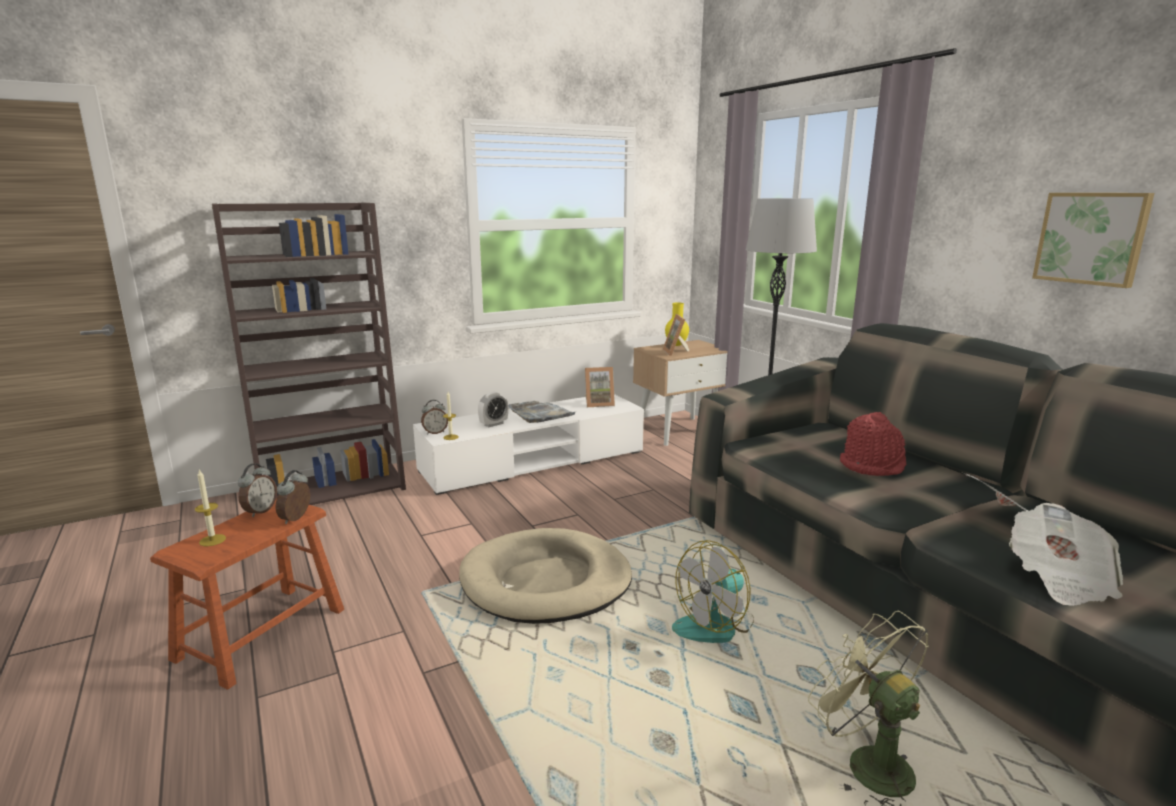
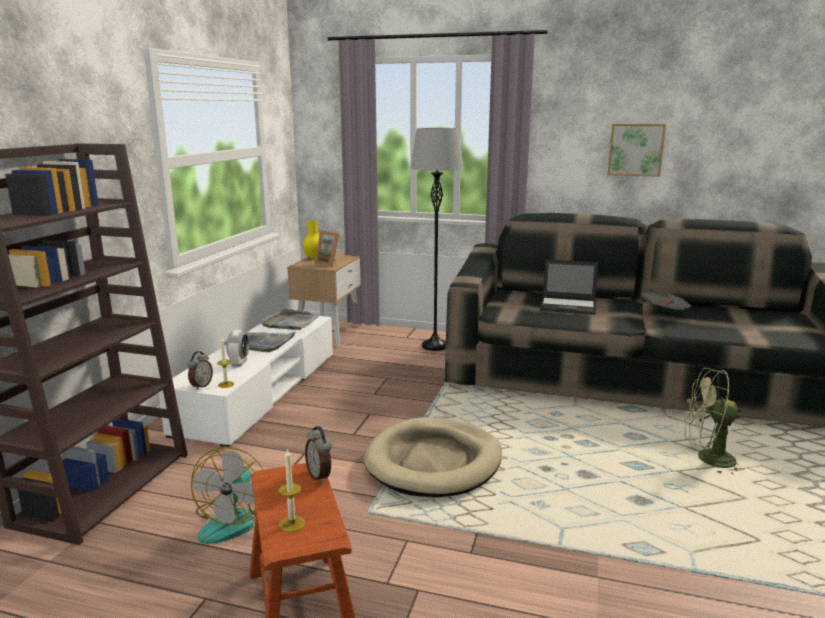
camera: 45 degrees left, 0 degrees up
(260, 511) = (270, 488): alarm clock -> none
(598, 404) = (290, 322): picture frame -> grey tray
(715, 625) = (560, 437): fan -> fan (232, 520)
(872, 465) = (568, 306): red hat -> laptop
(1059, 579) = (724, 330): newspaper -> none

